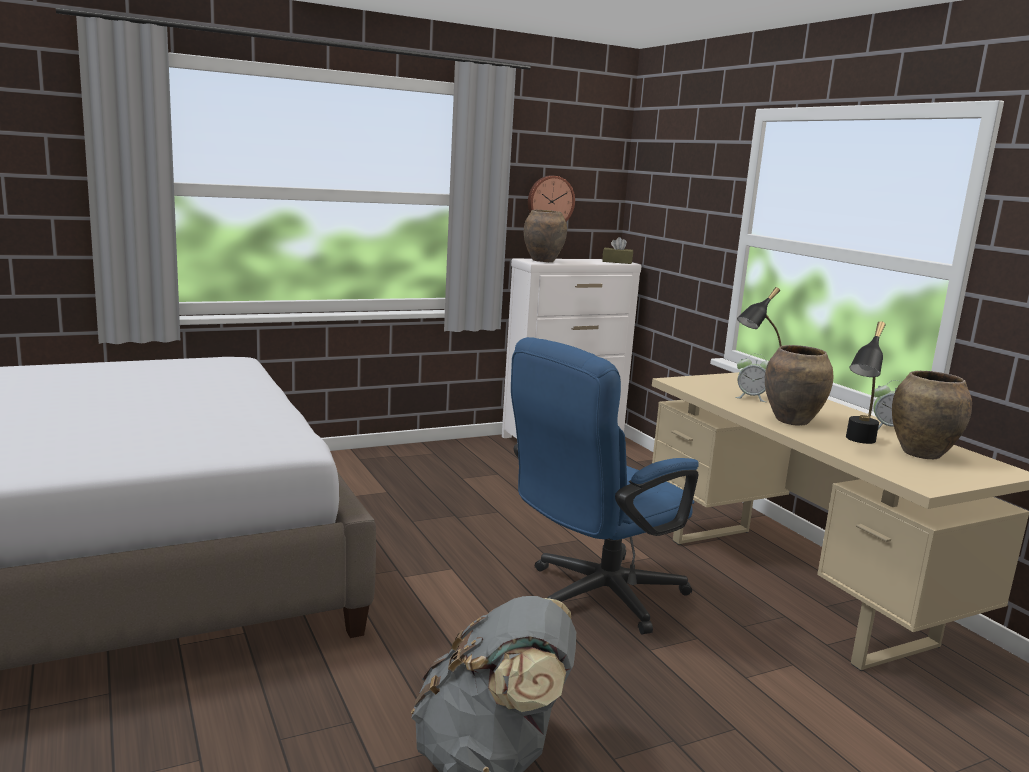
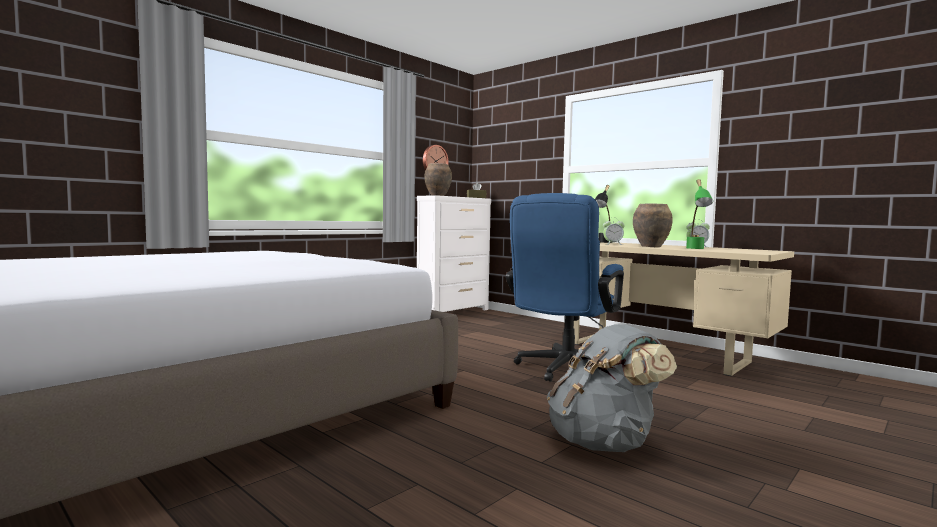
camera: 20 degrees left, 10 degrees down
(857, 442) = (696, 248): black table lamp -> green table lamp
(920, 454) = (730, 249): brown vase -> none

